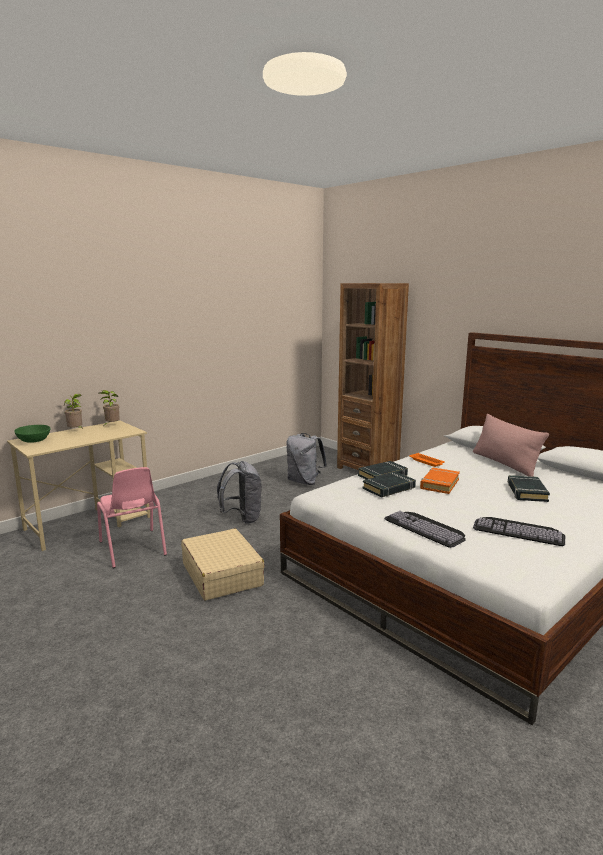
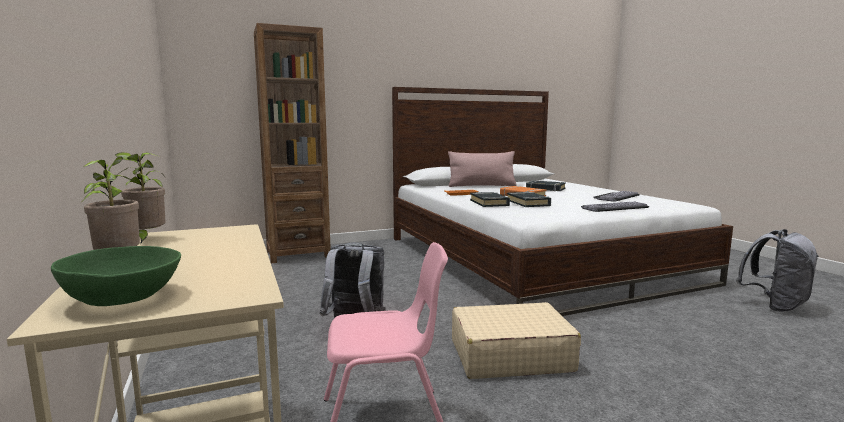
camera: 70 degrees left, 5 degrees down
(304, 482) = (287, 281): grey backpack -> grey backpack (775, 306)

